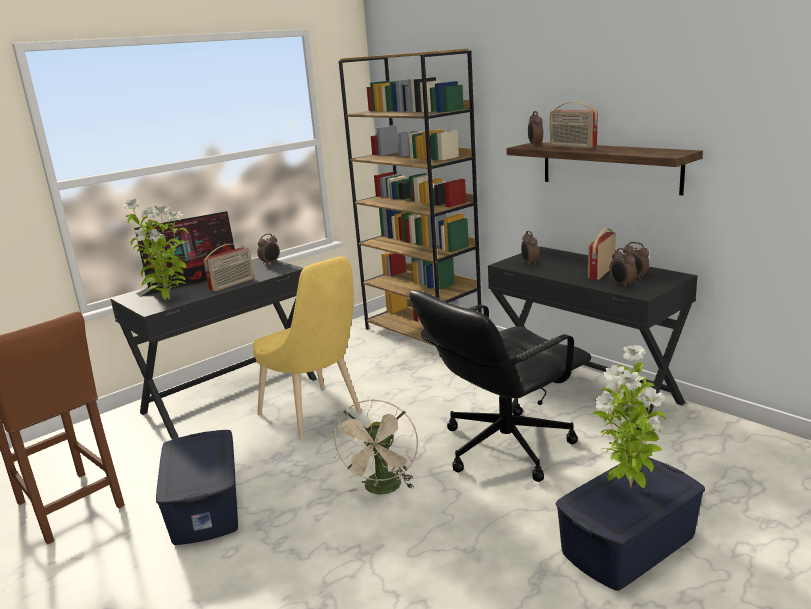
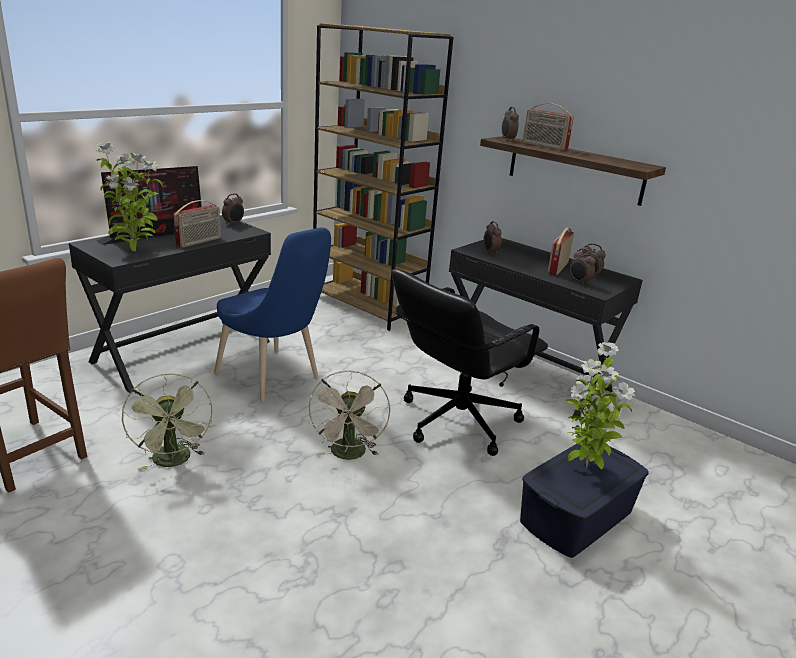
camera: 10 degrees left, 5 degrees up
(206, 506) = (174, 461): blue storage box -> green fan
(315, 416) = (272, 378): yellow chair -> blue chair

